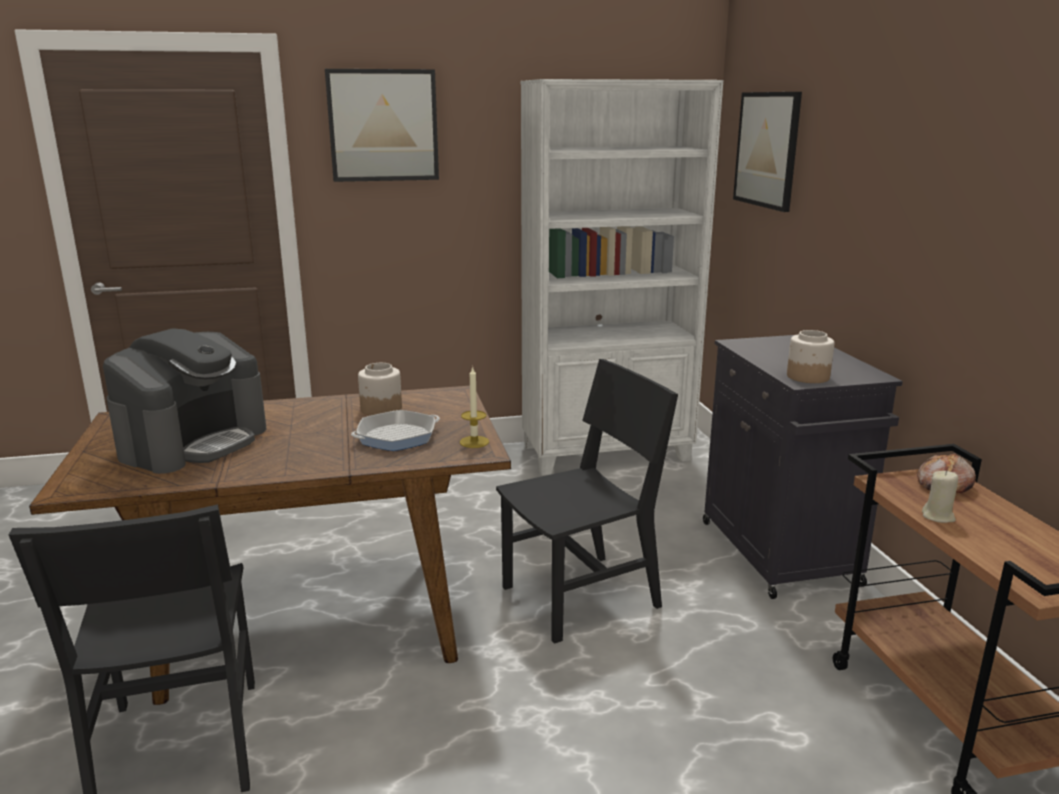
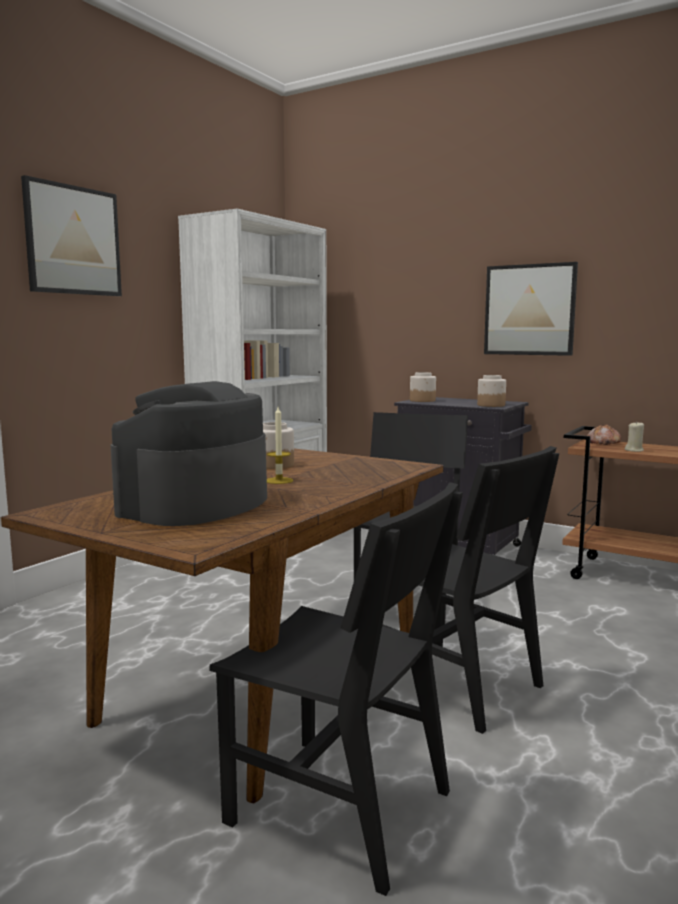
camera: 45 degrees left, 10 degrees down
(194, 442) = (195, 505): coffee machine -> coffee machine turned 135 degrees counterclockwise
(397, 437) = (340, 471): frying pan -> none
(439, 708) = (456, 684): none -> black chair
(474, 442) = (395, 463): candle -> candle (279, 480)
(761, 344) = (422, 400): none -> jar
(767, 149) = (353, 280): picture -> picture (529, 310)

